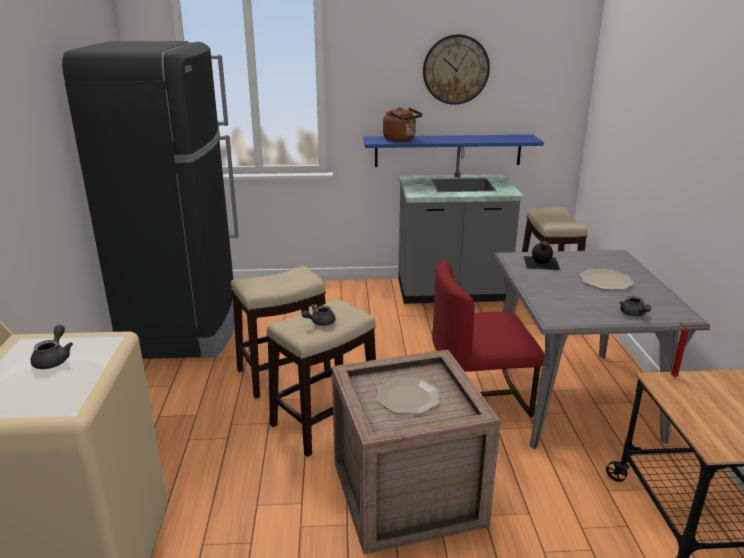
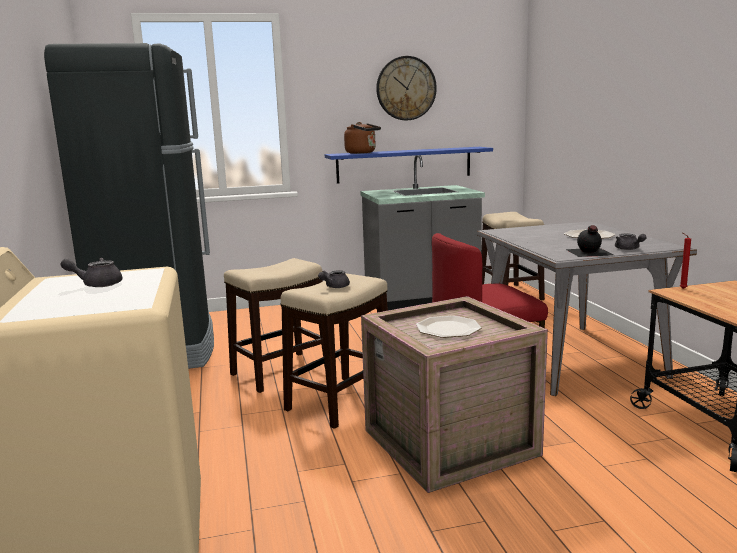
camera: 10 degrees left, 10 degrees down
(54, 359) = (97, 284): grey teapot -> grey teapot turned 90 degrees counterclockwise
(540, 263) = (523, 232): black bottle -> black bottle (589, 252)

